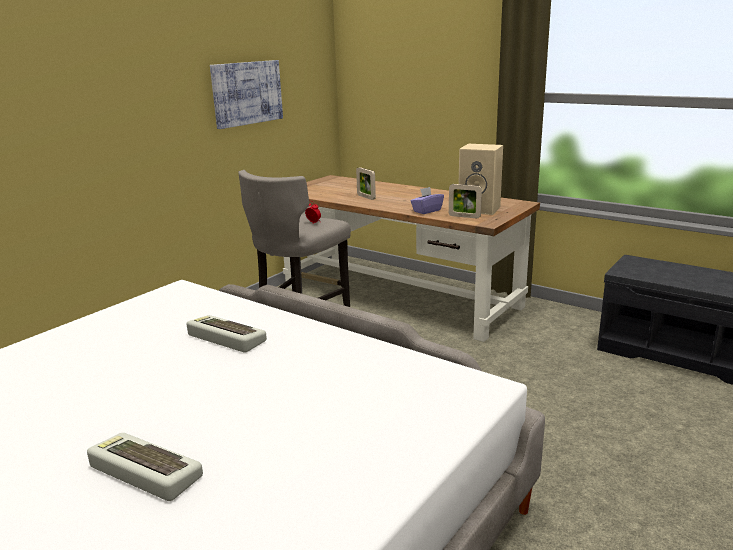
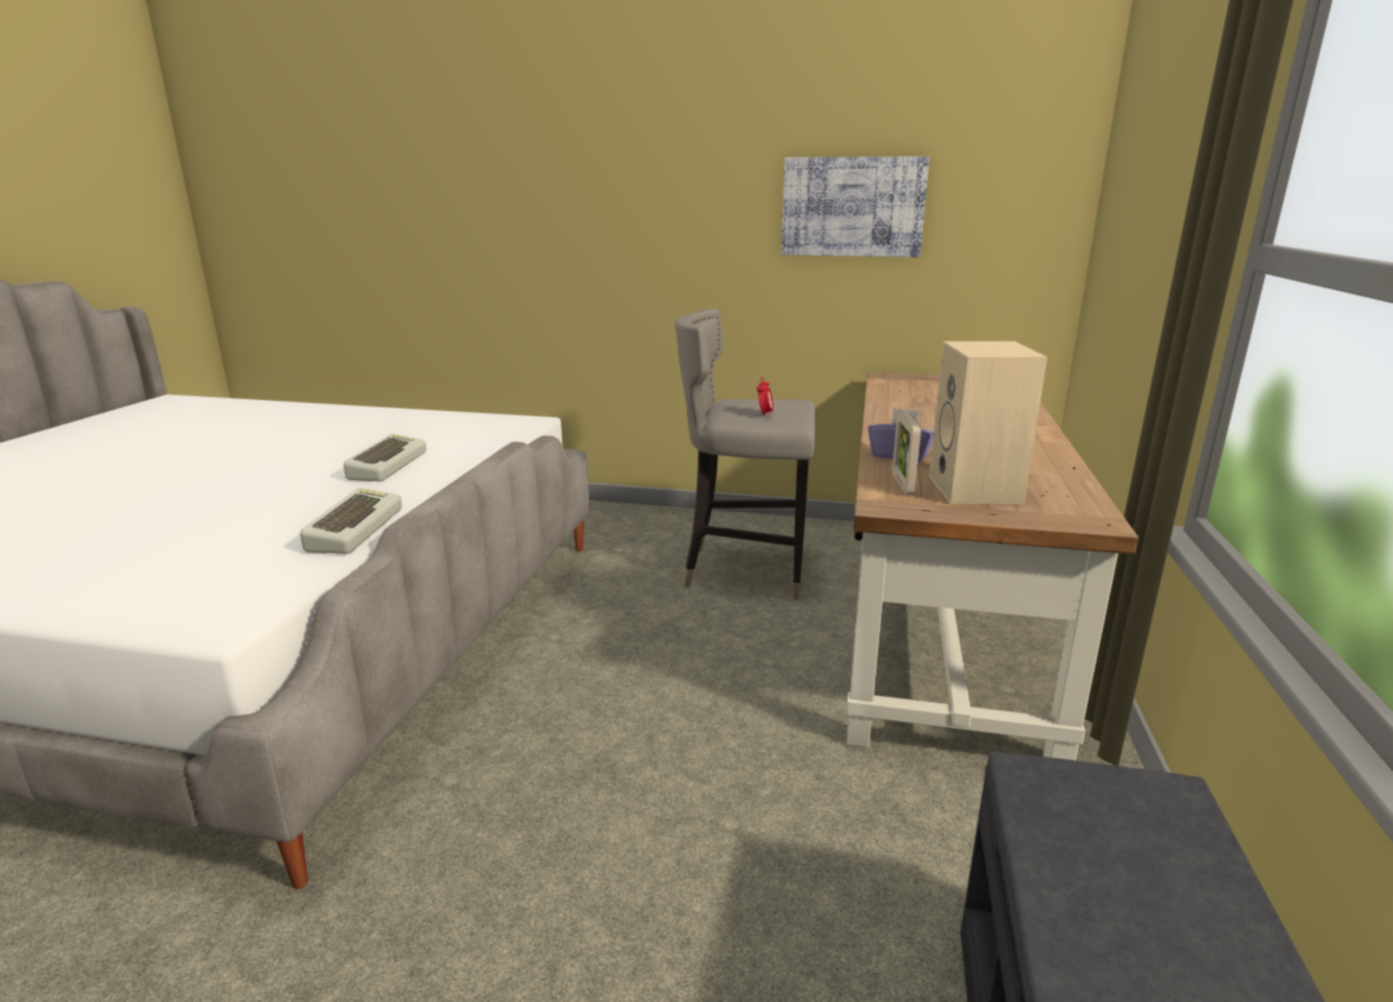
camera: 65 degrees right, 0 degrees up
(142, 473) = (98, 495): keyboard -> keyboard (353, 529)
(366, 197) = (923, 413): picture frame -> none

